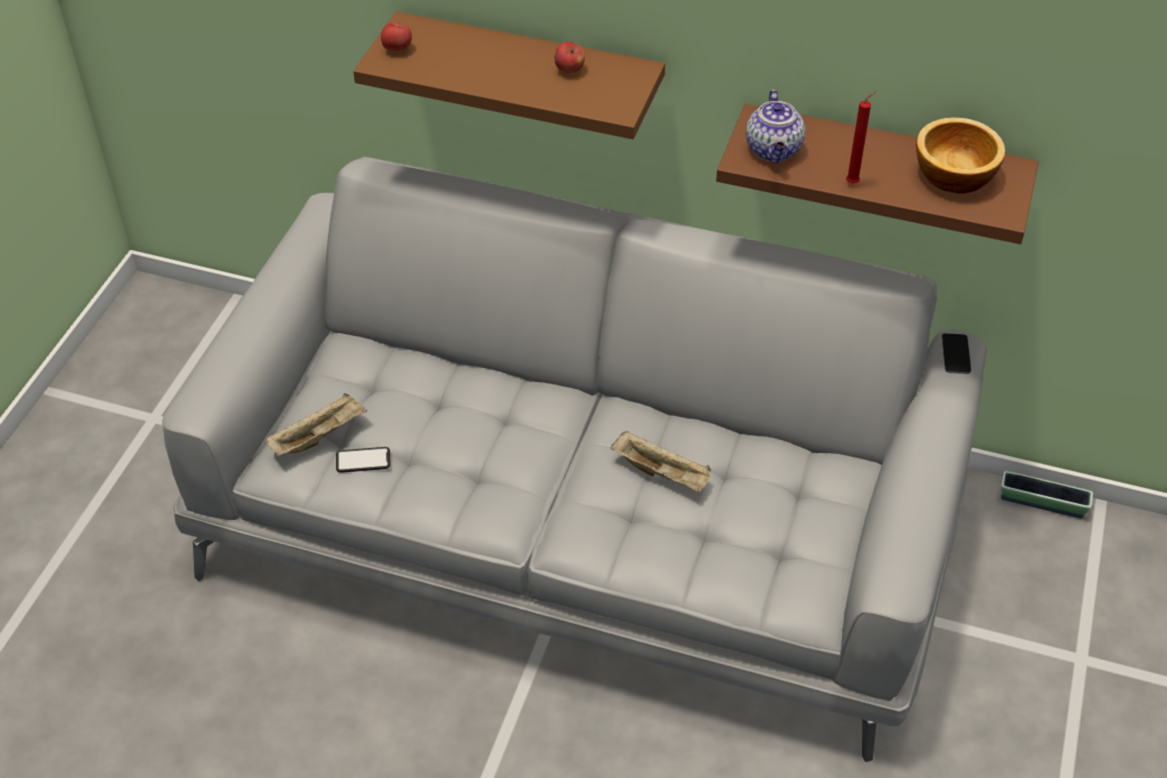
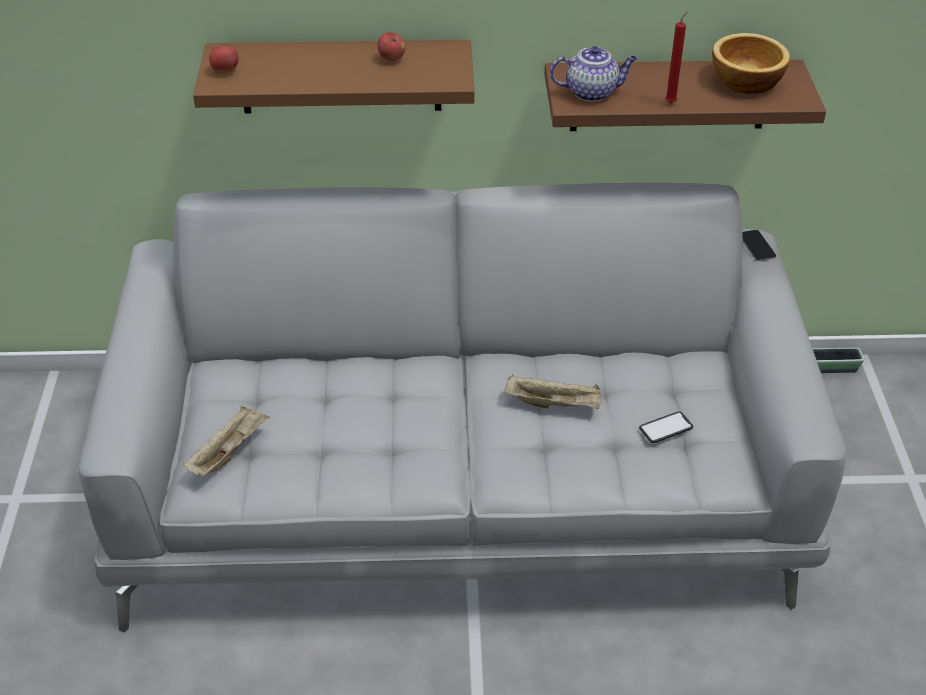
camera: 20 degrees left, 5 degrees down
(363, 460) = (280, 462): phone -> phone (666, 428)
(774, 151) = (592, 92): teapot -> teapot turned 75 degrees counterclockwise

